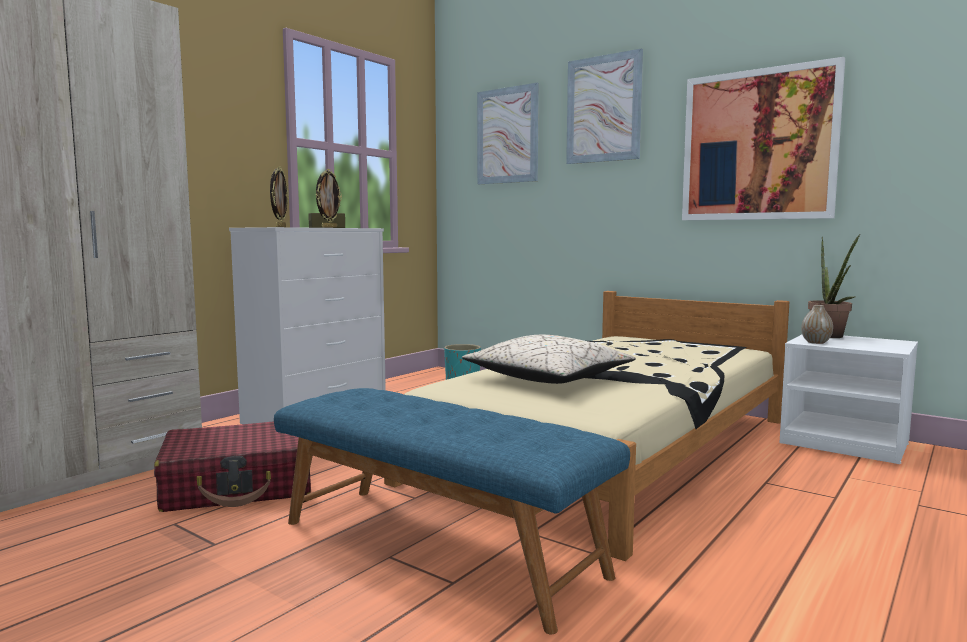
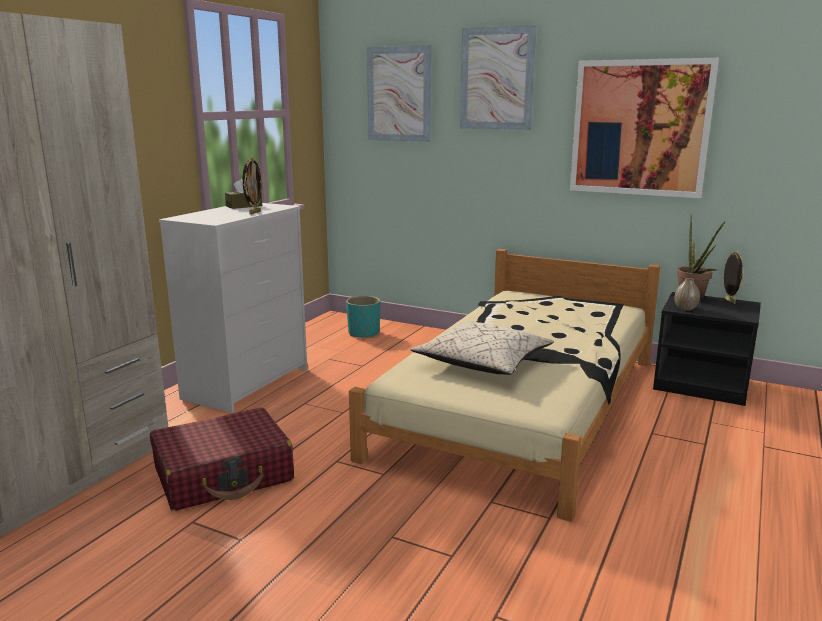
camera: 10 degrees left, 10 degrees up
(280, 227) = (211, 218): picture frame -> picture frame (729, 301)
(439, 546) = (426, 523): blue bench -> none
(846, 443) = (702, 385): white nightstand -> black nightstand

